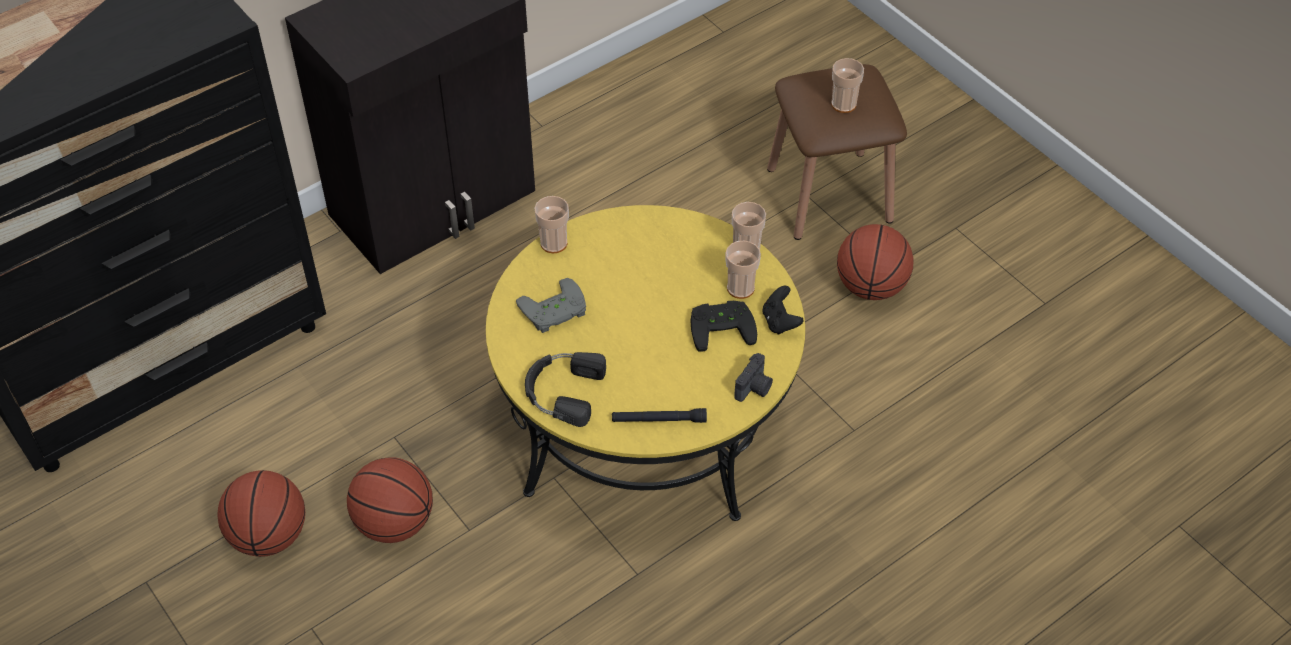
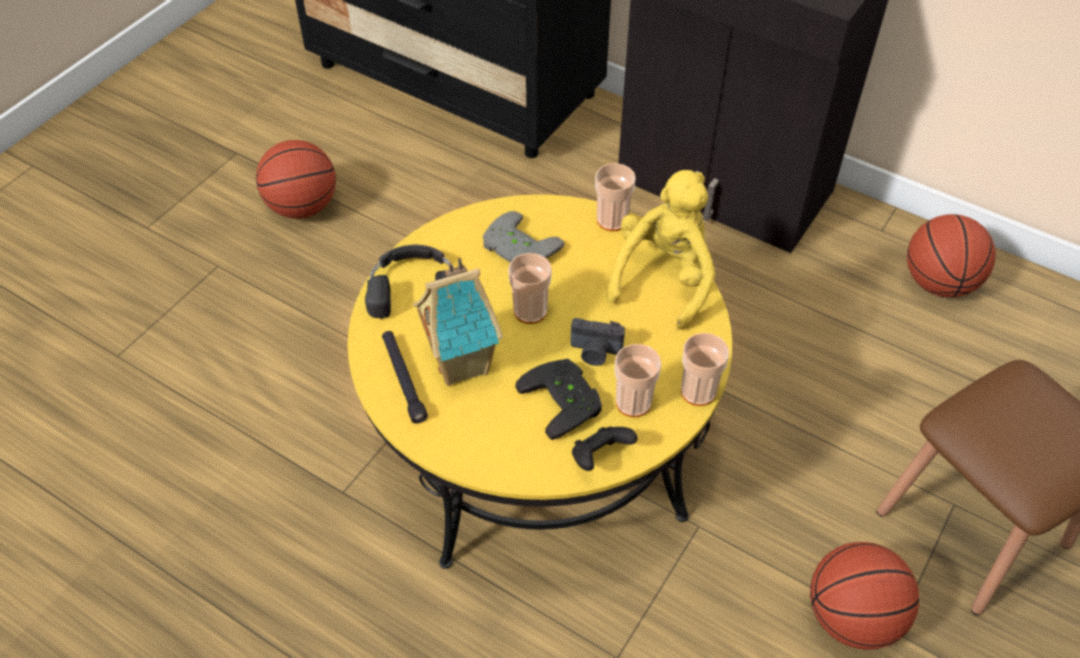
camera: 70 degrees right, 0 degrees up
(394, 523) = (342, 283): basketball -> basketball (938, 283)
(630, 232) = (664, 278): none -> yellow plush toy
(660, 378) = (463, 364): none -> toy house
(754, 388) = (484, 458): camera -> camera (595, 352)
(843, 104) = (1022, 433): cup -> cup (530, 311)

